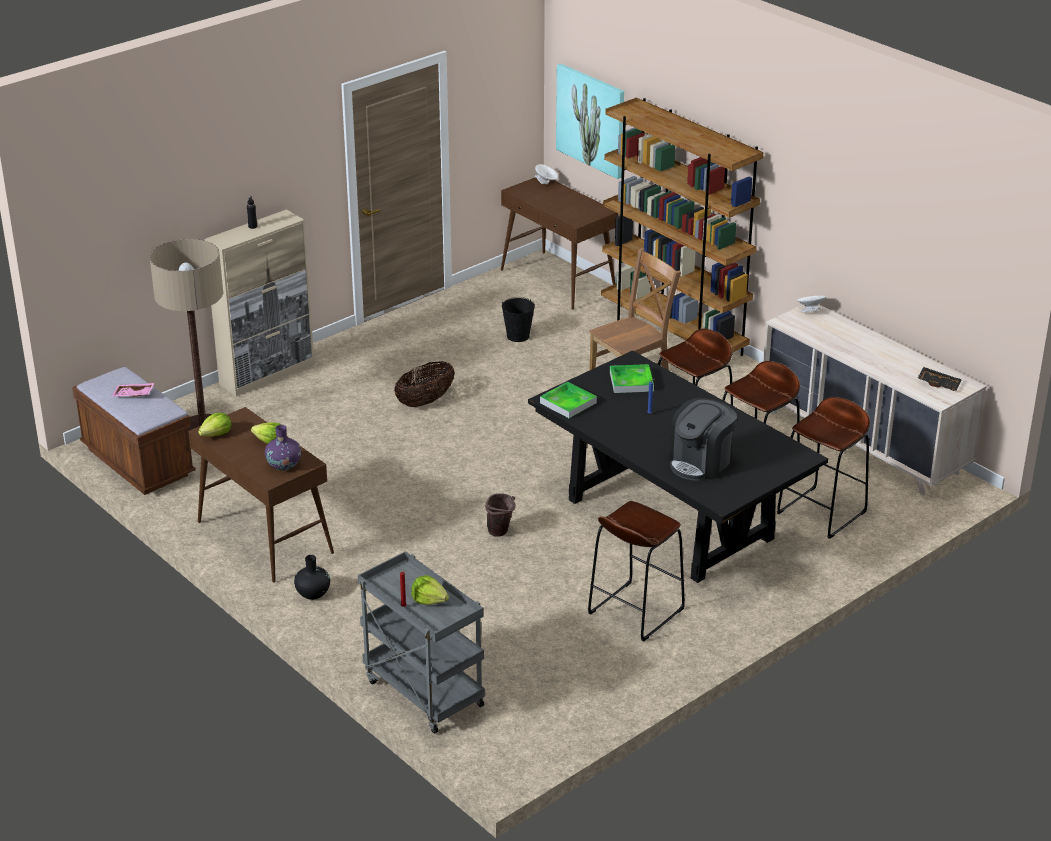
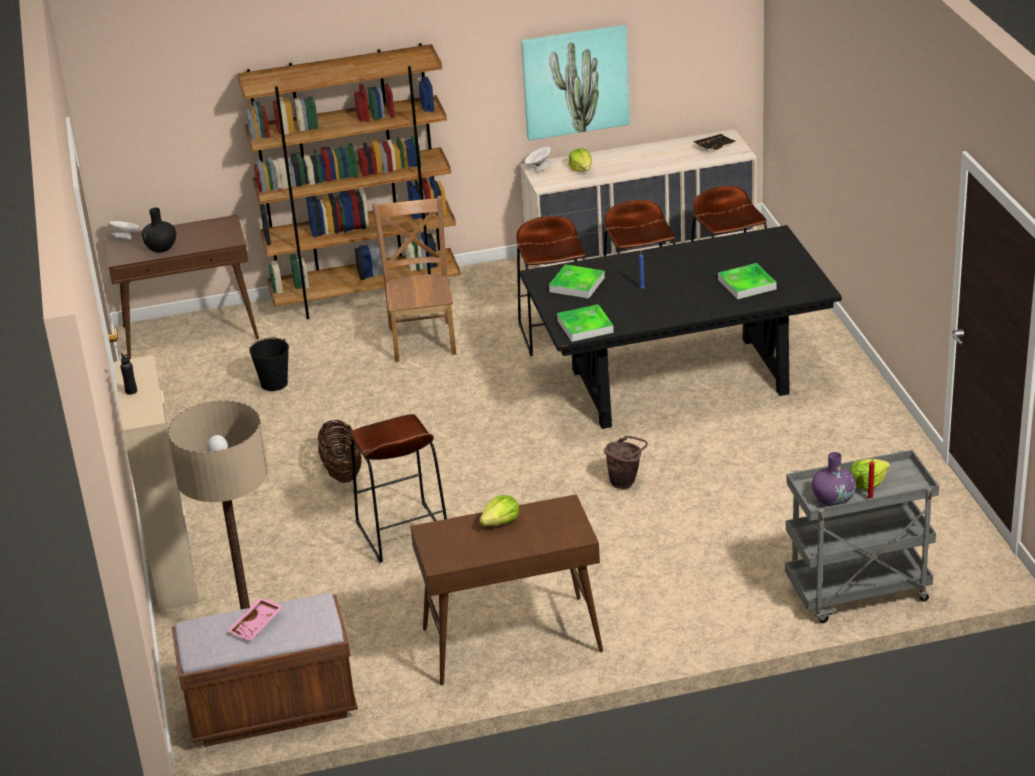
camera: 60 degrees left, 0 degrees up
(216, 434) = (453, 556): lettuce -> lettuce (582, 169)
(284, 465) = (556, 522): purple vase -> purple vase (833, 500)
(313, 593) = (642, 628): black vase -> black vase (161, 248)
(591, 120) = (165, 134): picture -> picture (575, 81)
(635, 611) = (809, 438): brown stool -> brown stool (402, 533)
(700, 462) = (747, 284): coffee machine -> tray

